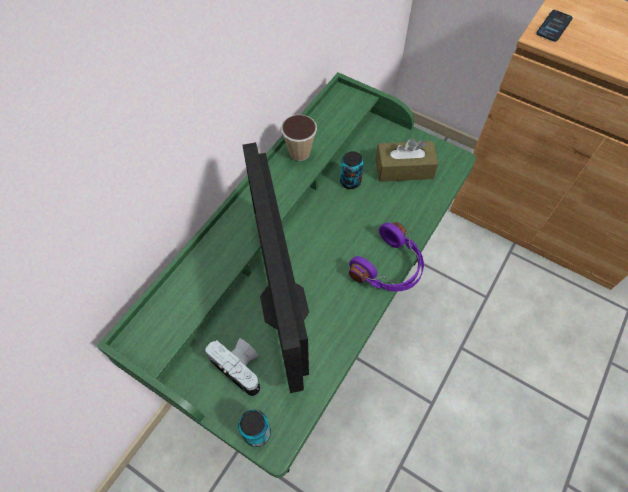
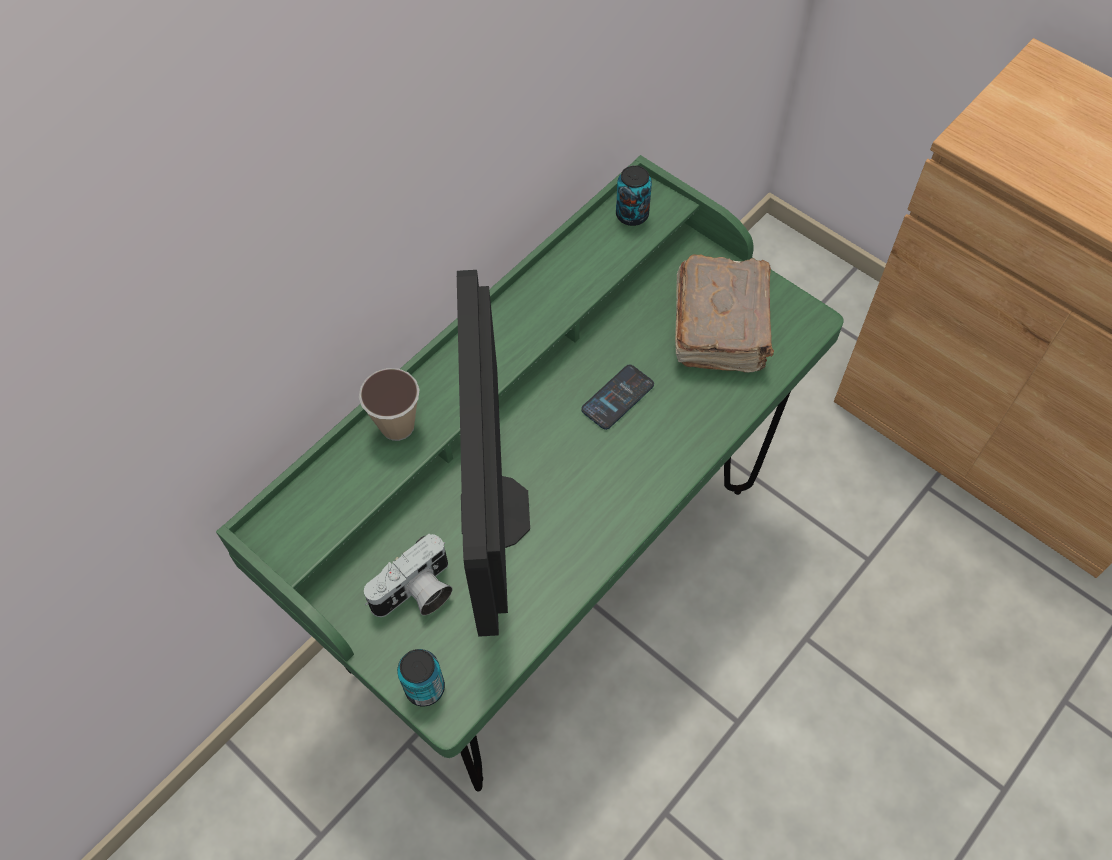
camera: 10 degrees right, 0 degrees up
(241, 367) = (417, 594): camera -> camera turned 90 degrees clockwise
(299, 153) = (556, 282): cup -> cup (397, 426)
(350, 181) = (631, 336): can -> can (632, 215)
(389, 268) = (666, 479): purple headphones -> none
(404, 169) = (722, 326): brown tissue box -> brown book
(554, 26) = (999, 123): phone -> phone (617, 397)

